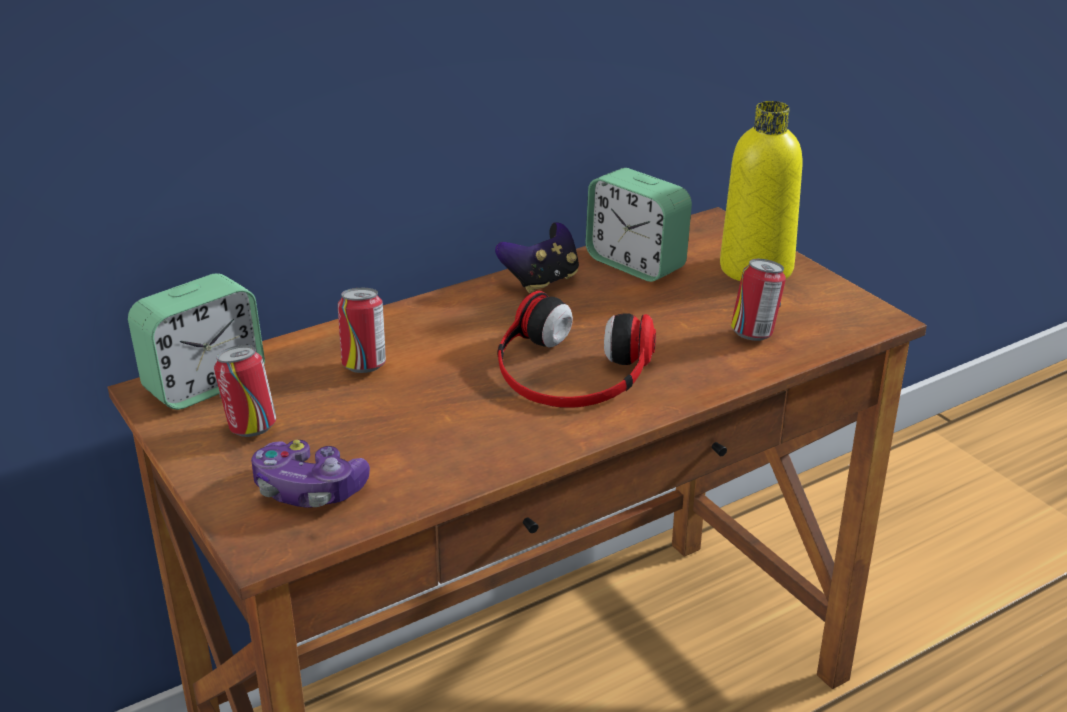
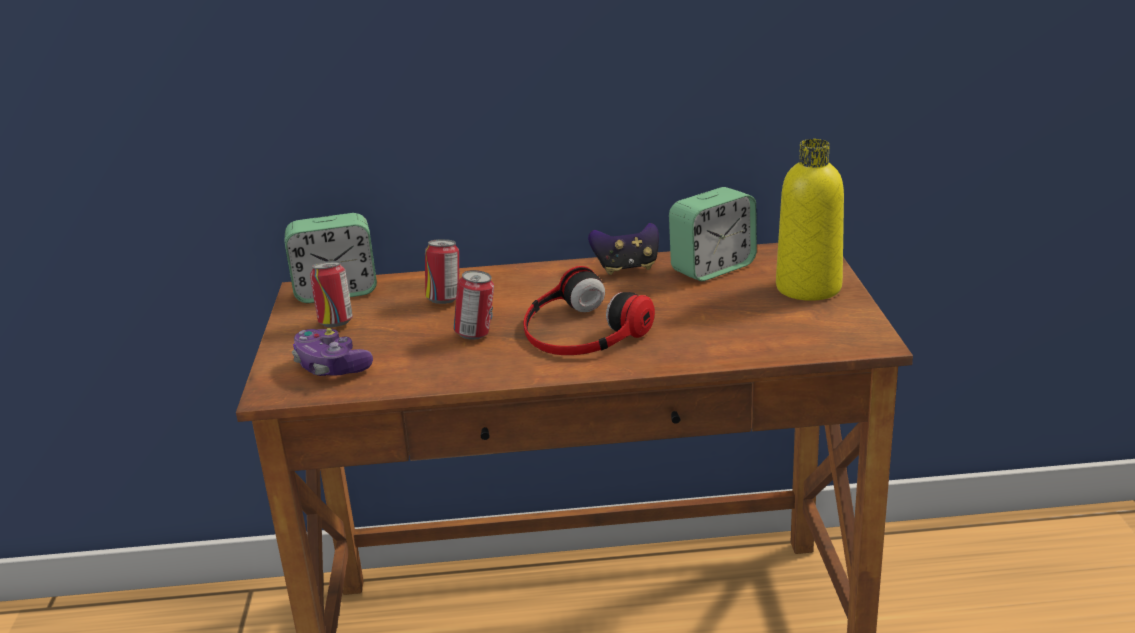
camera: 30 degrees right, 5 degrees down
(636, 264) = (713, 268): alarm clock -> alarm clock turned 105 degrees counterclockwise
(754, 334) = (751, 333): can -> can (476, 335)

